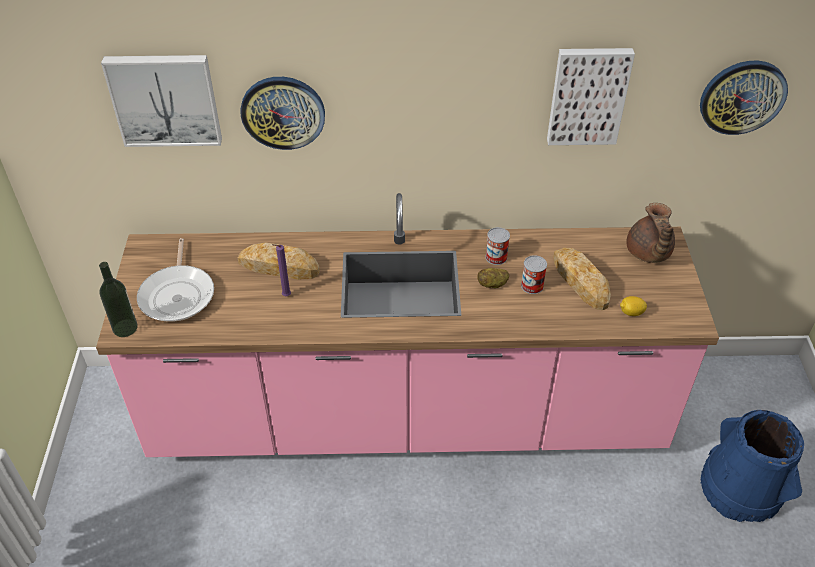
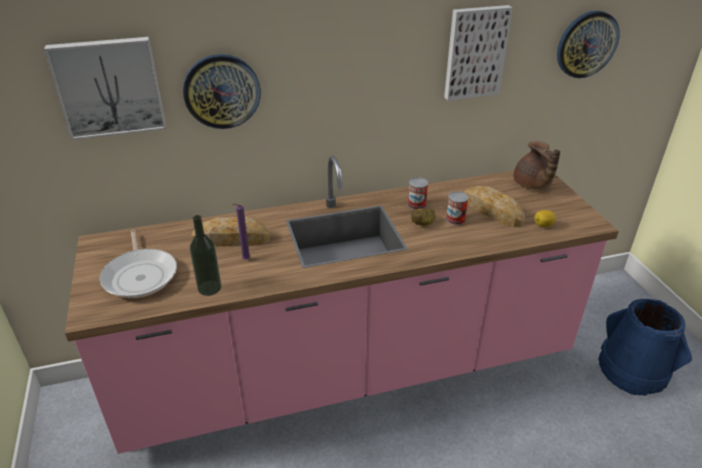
camera: 15 degrees left, 10 degrees down
(125, 328) = (92, 311): bottle -> bottle (209, 288)

